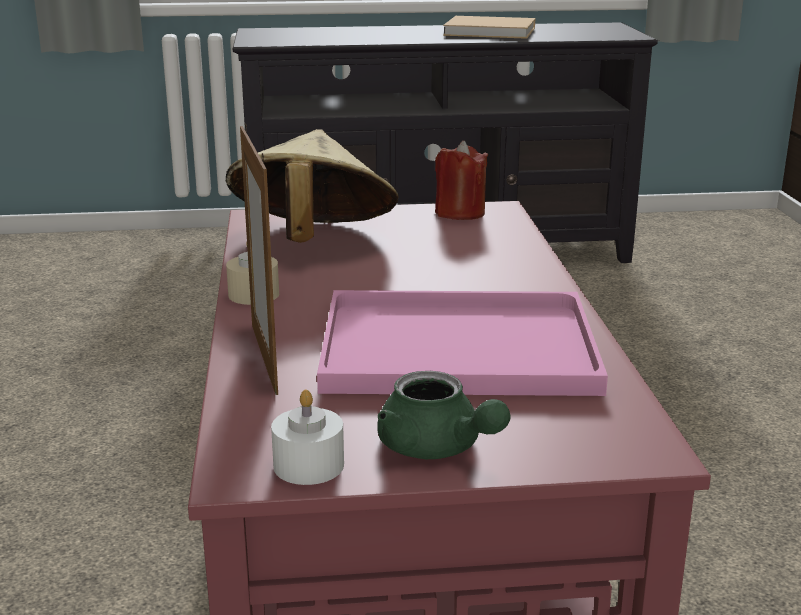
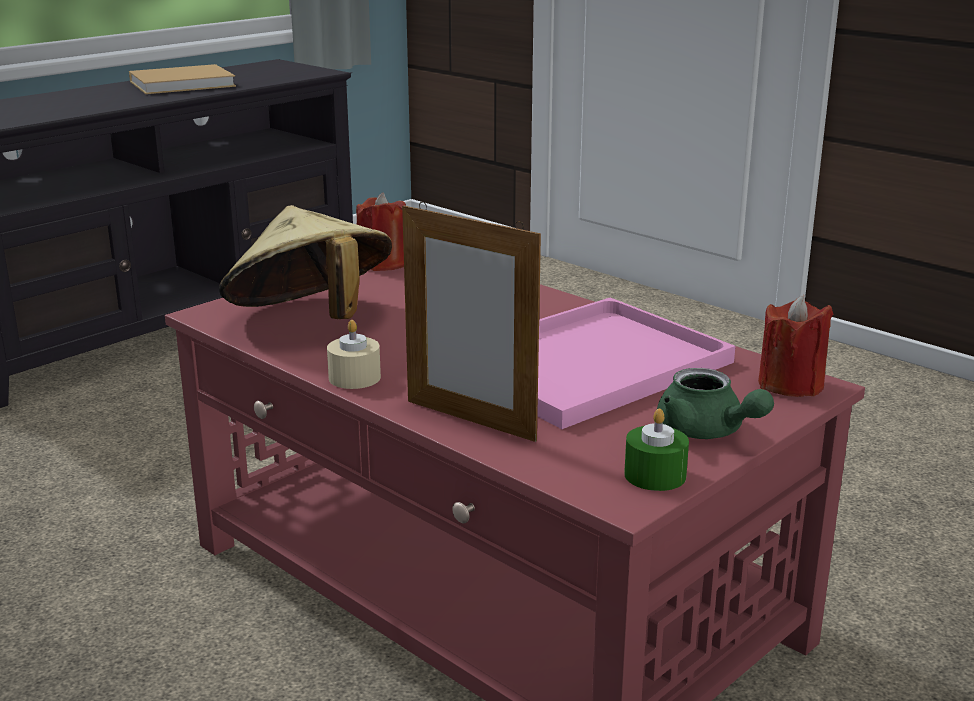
camera: 40 degrees left, 0 degrees up
(308, 465) = (655, 475): white candle -> green candle
(437, 448) = (707, 432): green teapot -> green teapot turned 45 degrees clockwise
(622, 439) = (790, 385): none -> red candle

